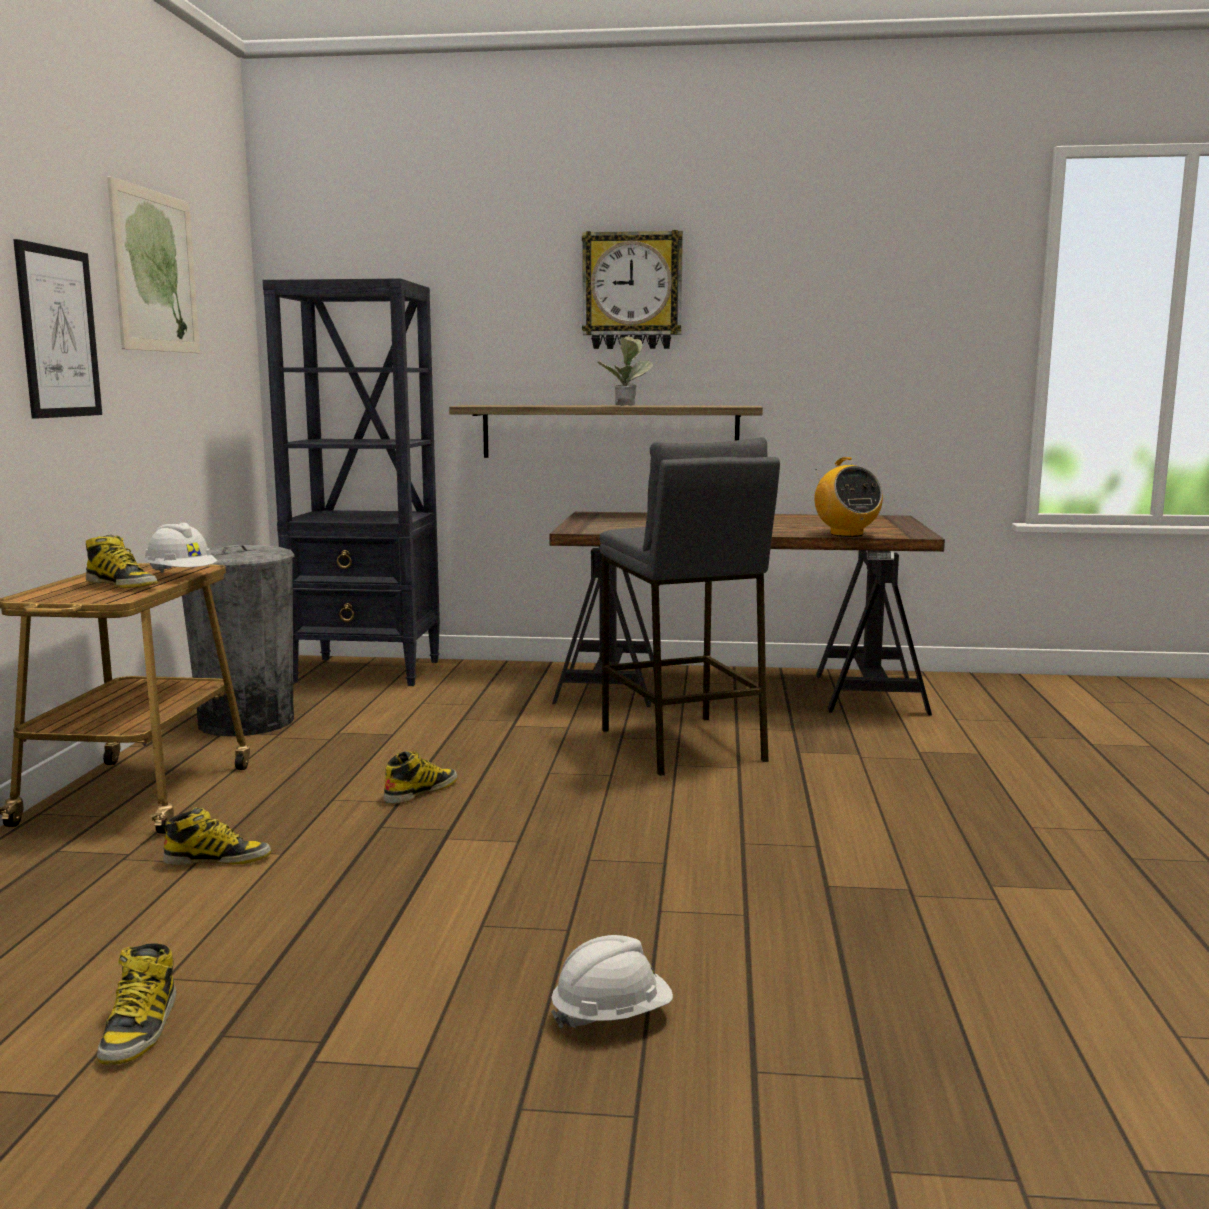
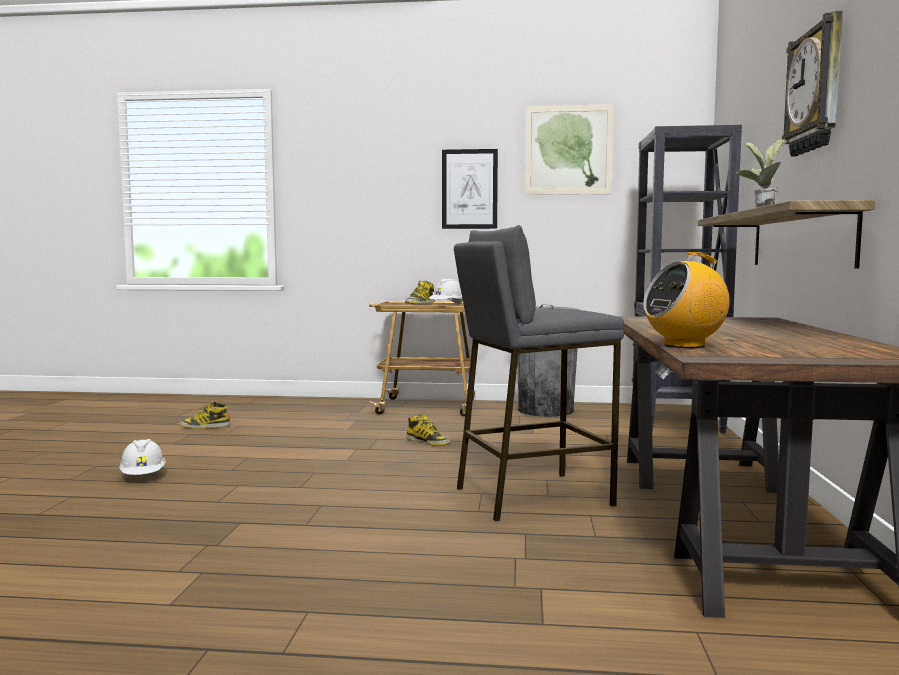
camera: 90 degrees right, 5 degrees down
(218, 859) = (346, 422): boot -> none

